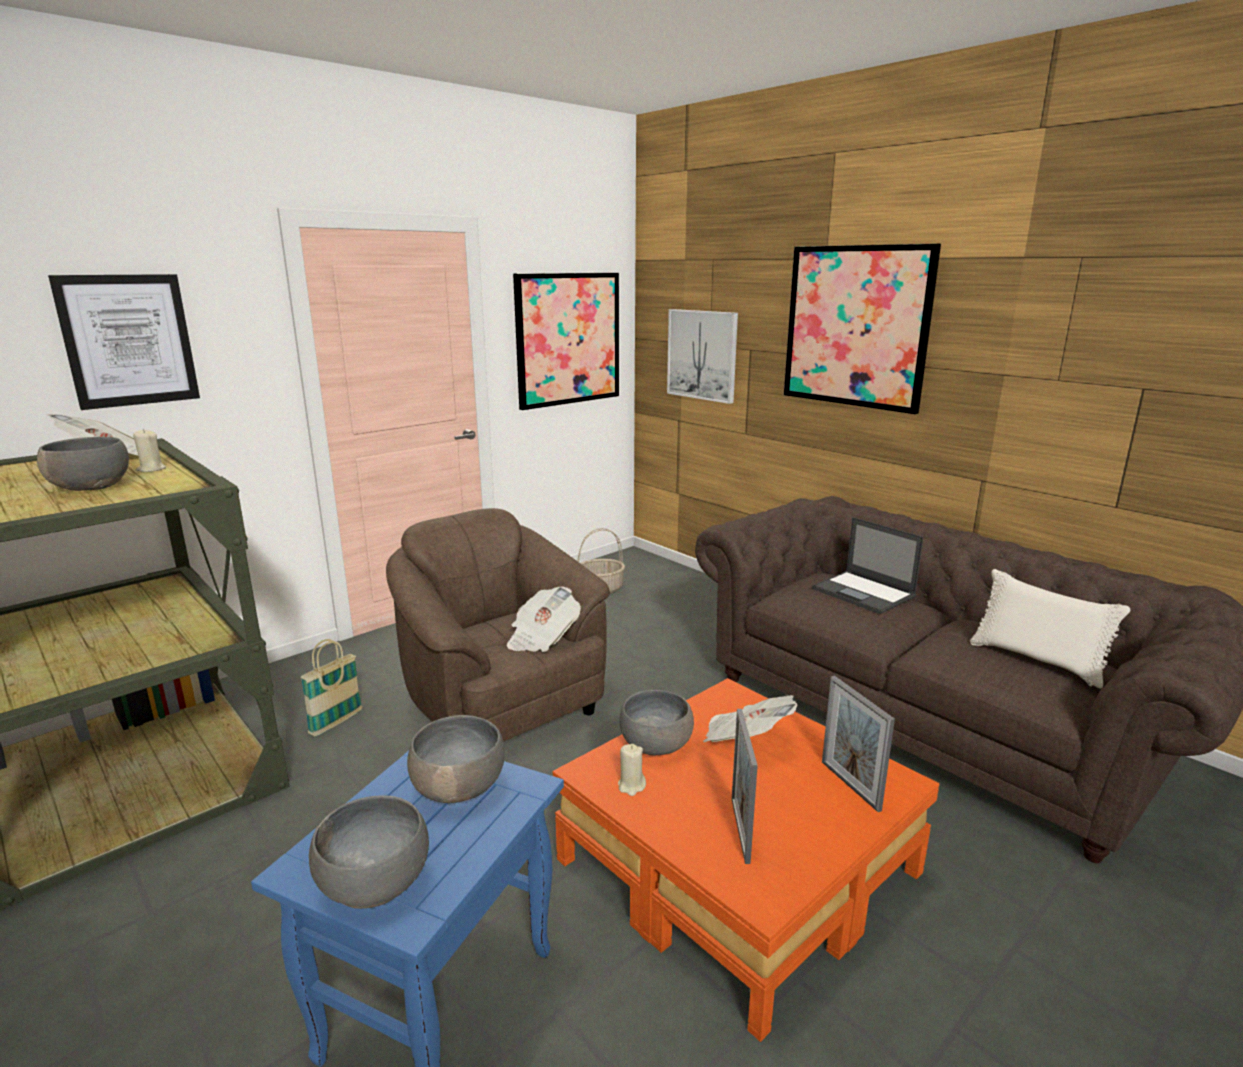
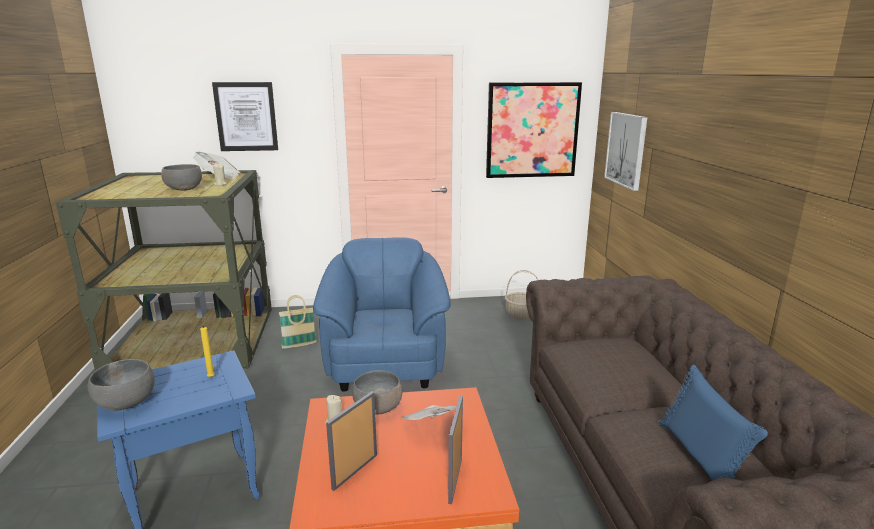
camera: 35 degrees right, 0 degrees up
(458, 788) = (210, 378): grey bowl -> yellow candle
(502, 702) = (385, 363): brown armchair -> blue armchair
(542, 638) = (399, 327): newspaper -> none
(856, 326) = (711, 135): picture -> none
(864, 593) = (631, 360): laptop -> none
(1037, 661) = (701, 457): white pillow -> blue pillow

